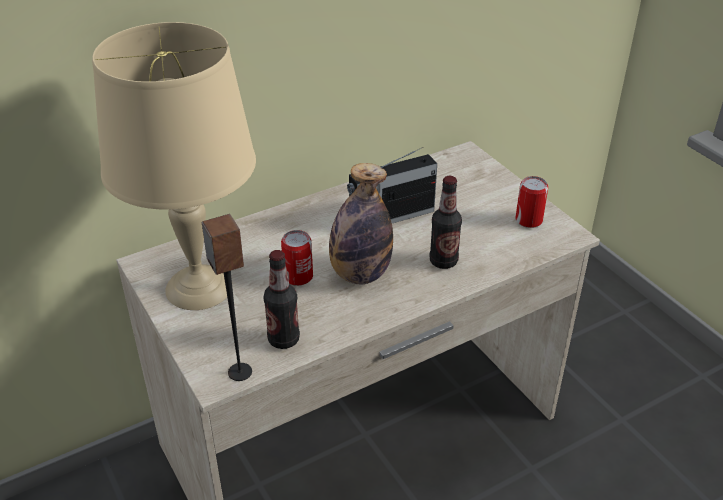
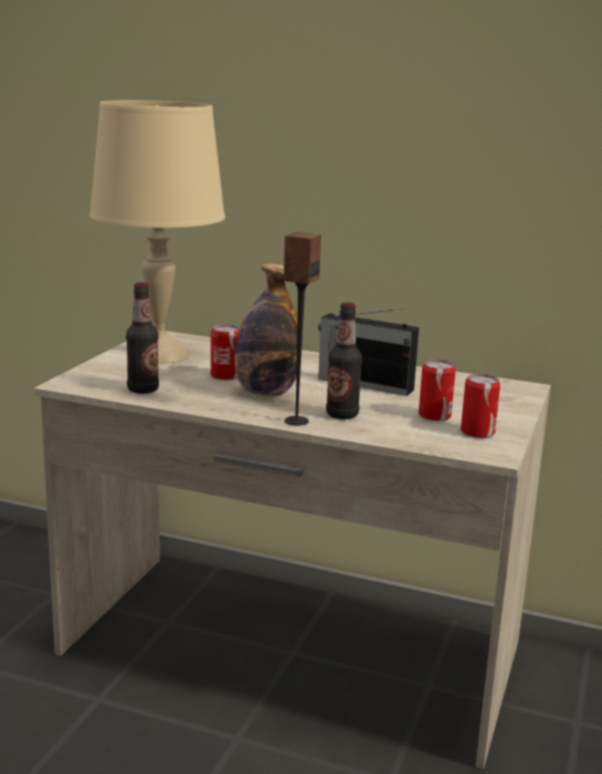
camera: 50 degrees right, 20 degrees down
(239, 372) = (85, 387): speaker -> speaker (296, 421)
(483, 221) = (434, 416): none -> can

